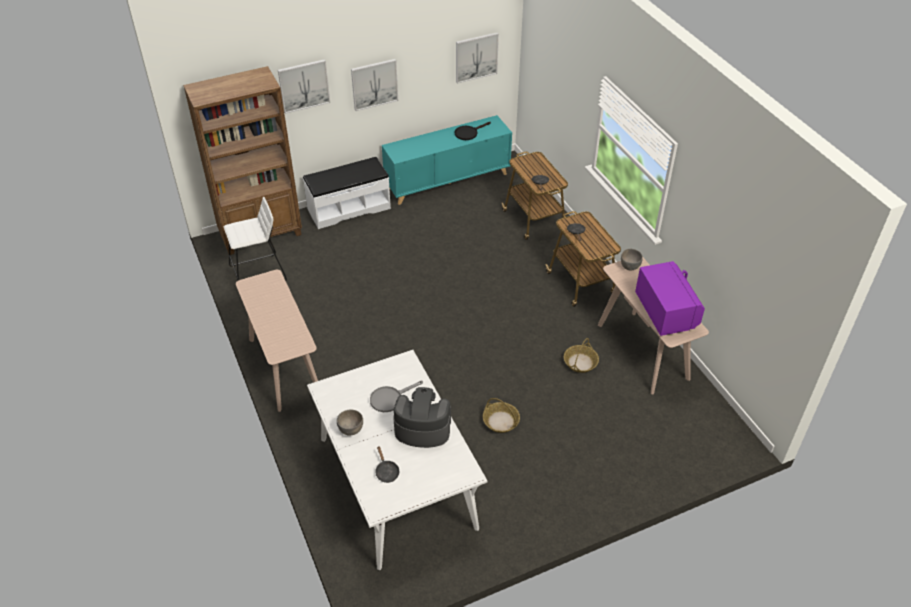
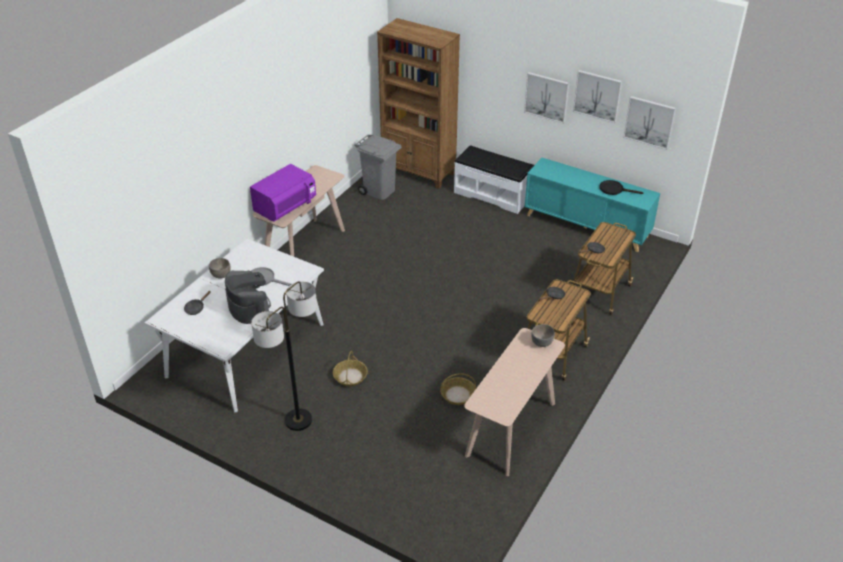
camera: 55 degrees right, 5 degrees down
(258, 274) = (379, 191): white stool -> grey trash can
(304, 85) = (487, 66): picture -> picture (597, 96)
(527, 485) = (298, 420): none -> floor lamp
(666, 311) = (507, 387): purple microwave -> purple microwave (285, 207)

